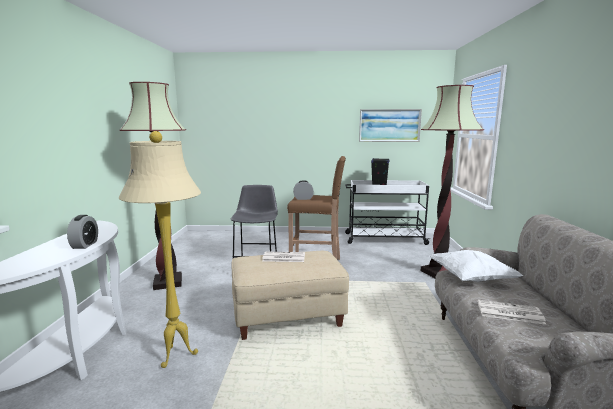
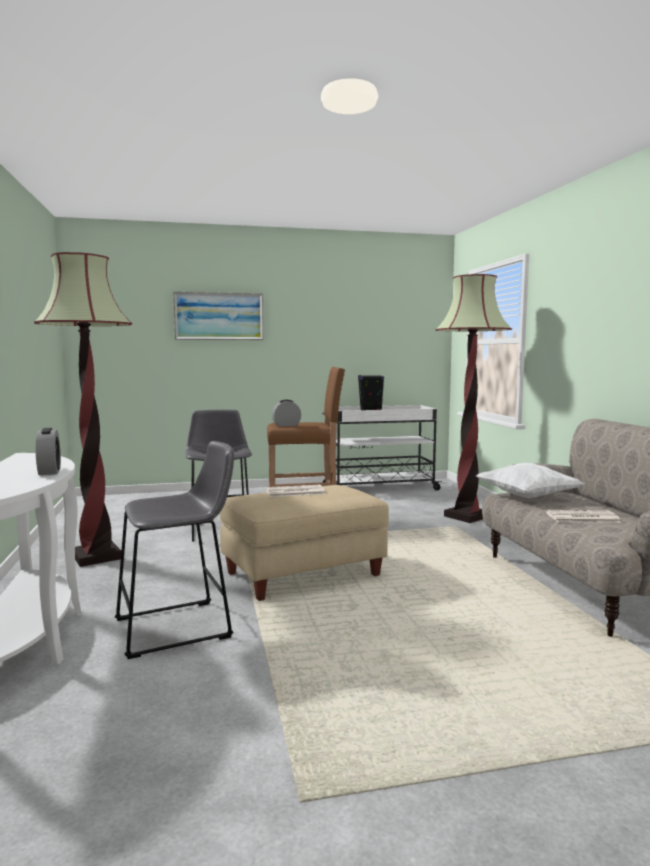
camera: 15 degrees left, 5 degrees down
(176, 357) = (180, 627): beige floor lamp -> grey stool
(389, 125) = (377, 331): picture -> picture (219, 316)

